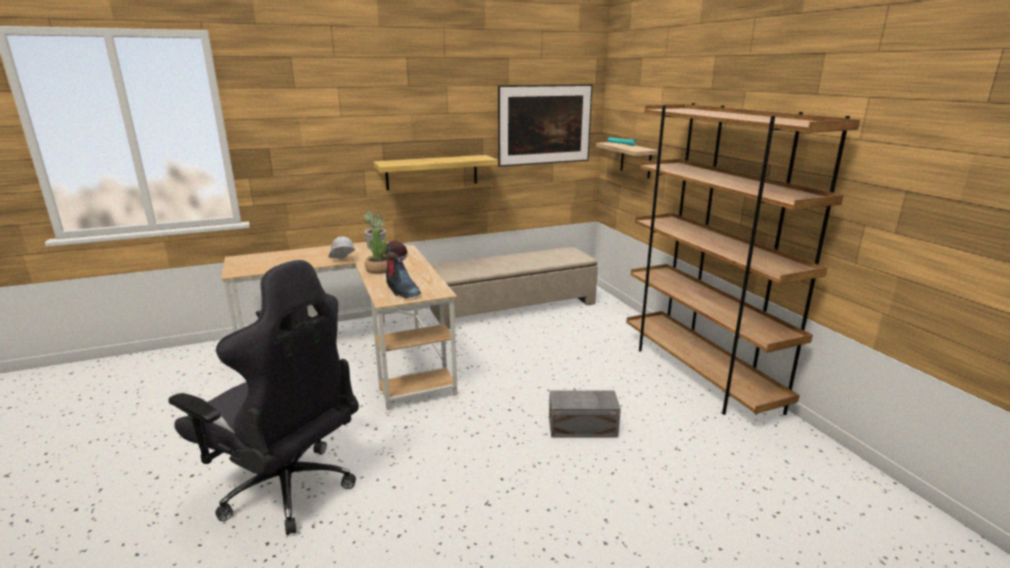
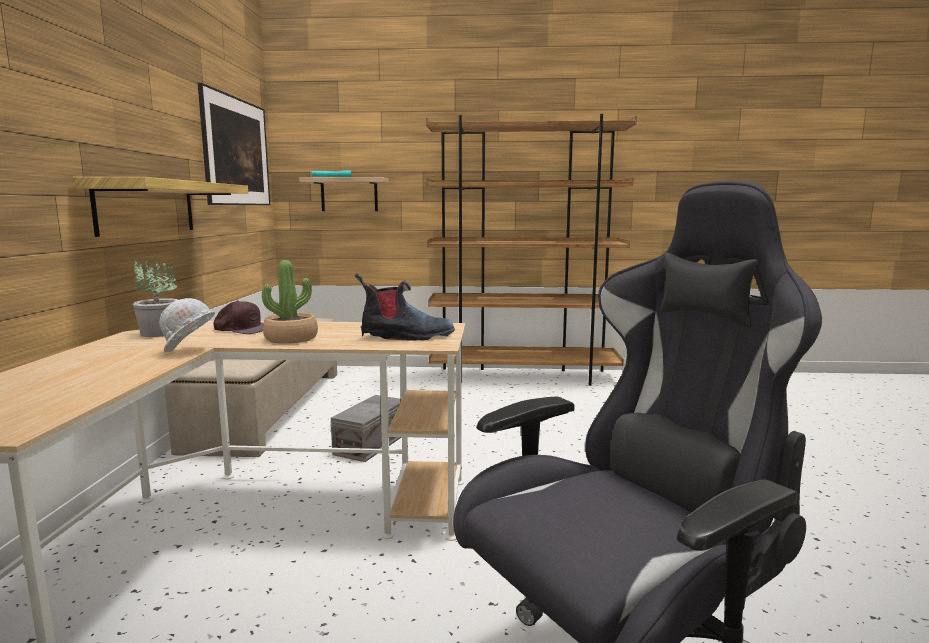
camera: 65 degrees left, 10 degrees down
(583, 428) = (579, 433): grey storage box -> grey storage box (372, 443)

